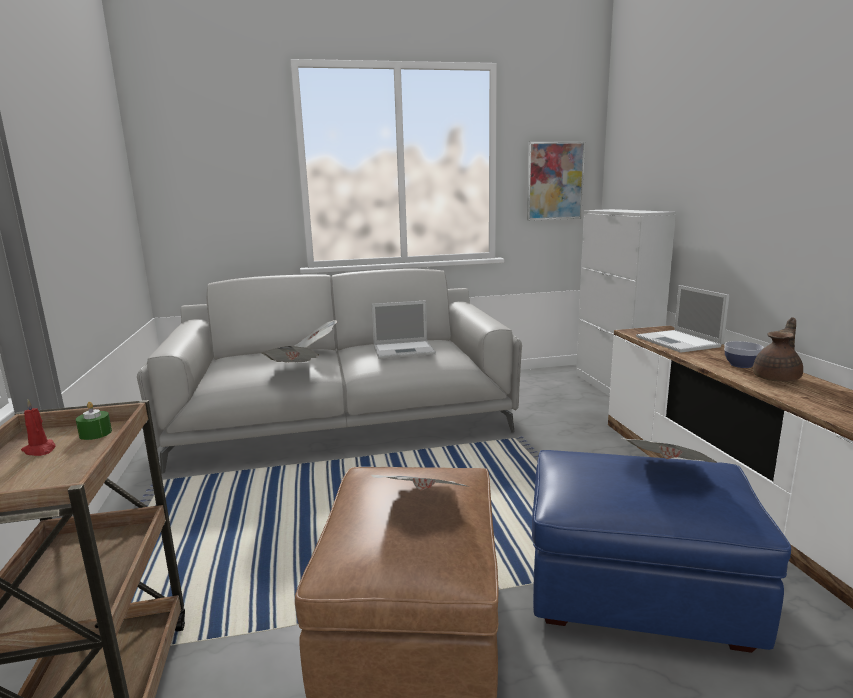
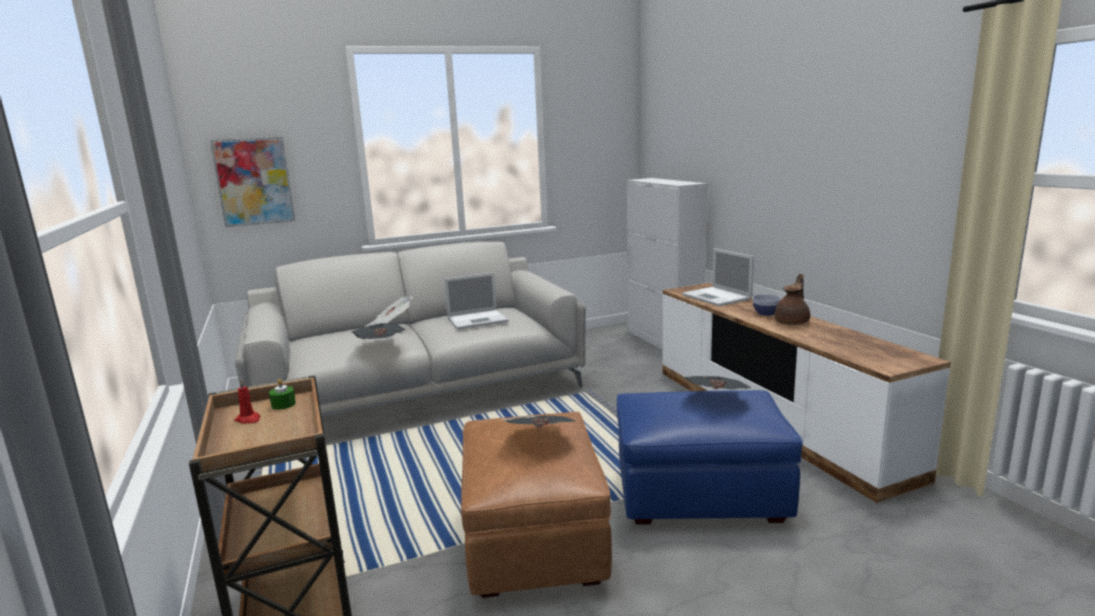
camera: 10 degrees left, 0 degrees up
(555, 181) = (598, 153): picture -> picture (254, 181)

